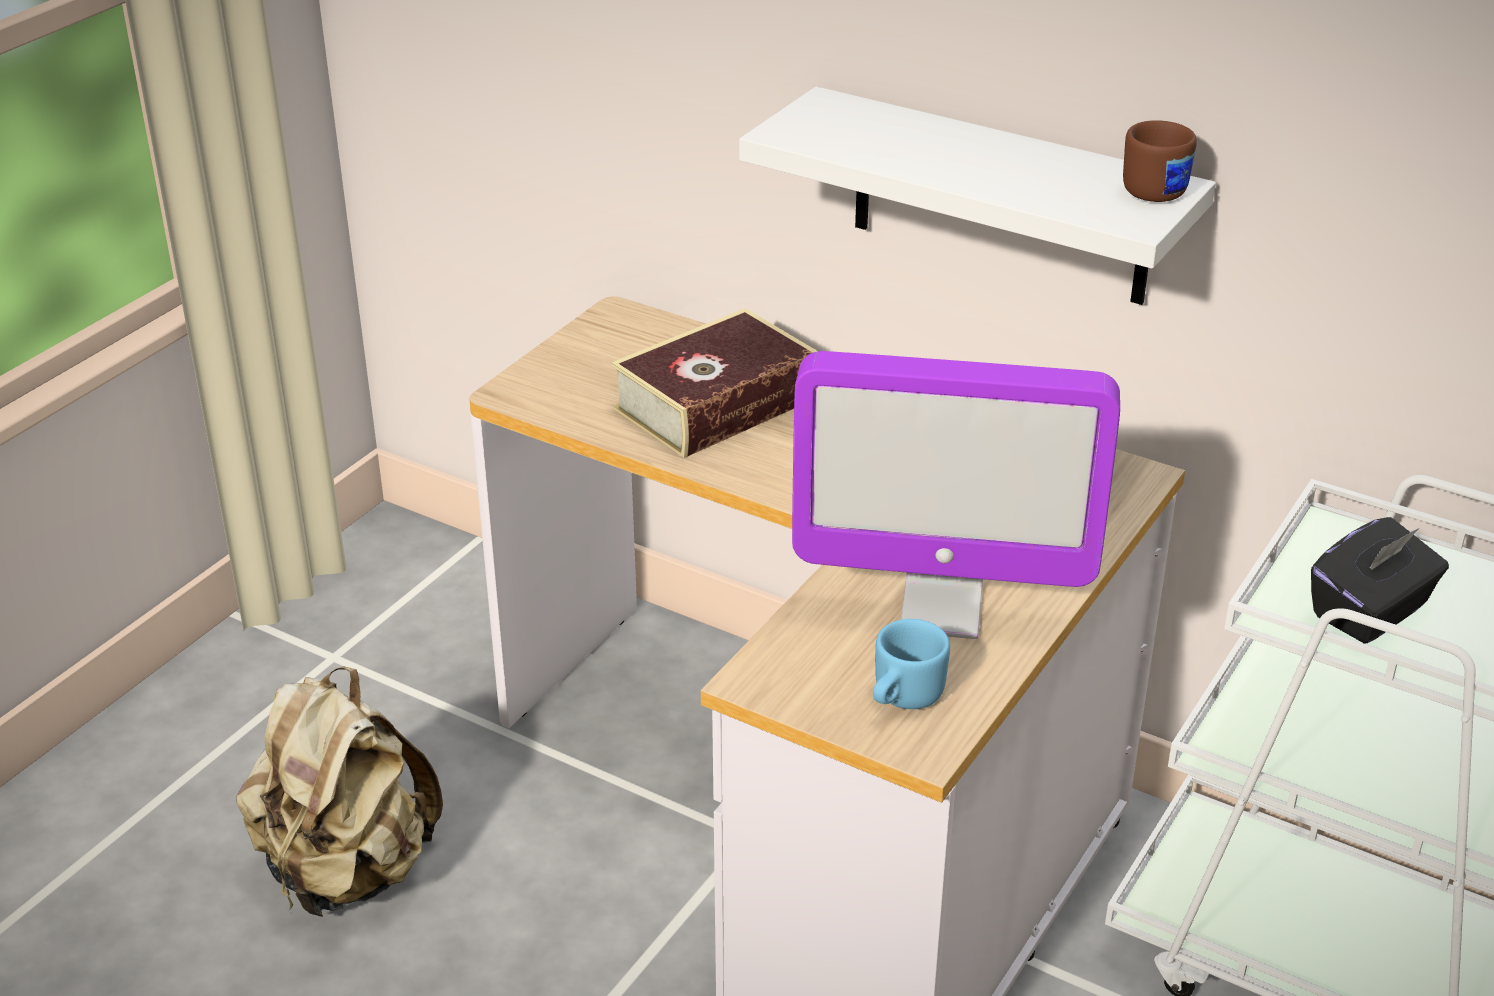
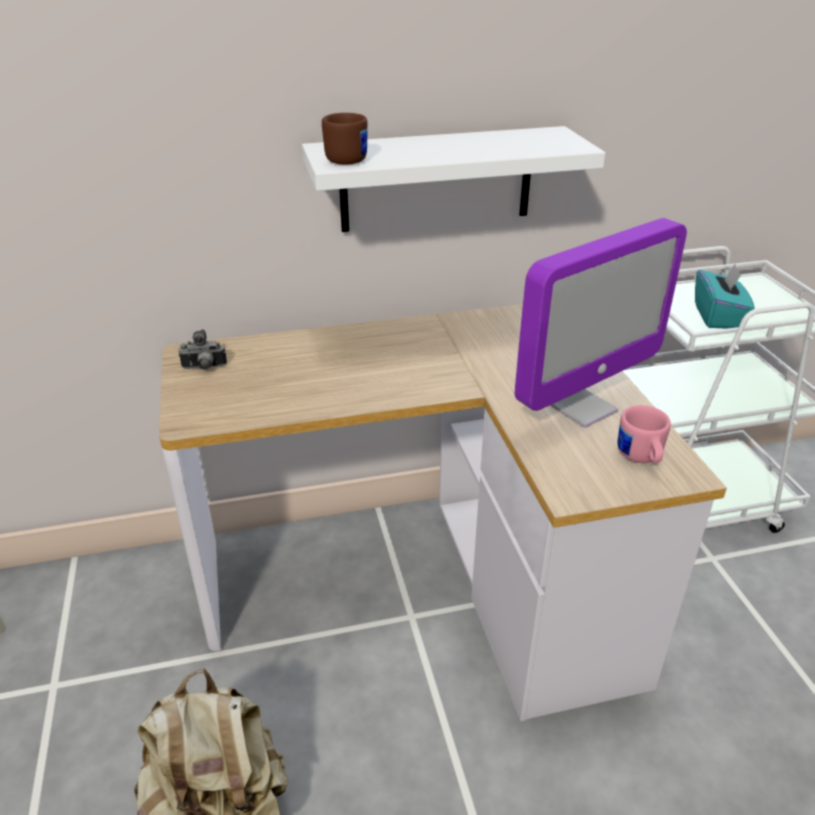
camera: 45 degrees left, 0 degrees up
(609, 342) = (204, 368): none -> camera
(716, 404) = (316, 370): book -> none
(902, 699) = (640, 458): blue mug -> pink mug
(1162, 189) = (555, 133): brown mug -> brown mug (347, 158)
(1371, 612) = (718, 316): black tissue box -> turquoise tissue box

